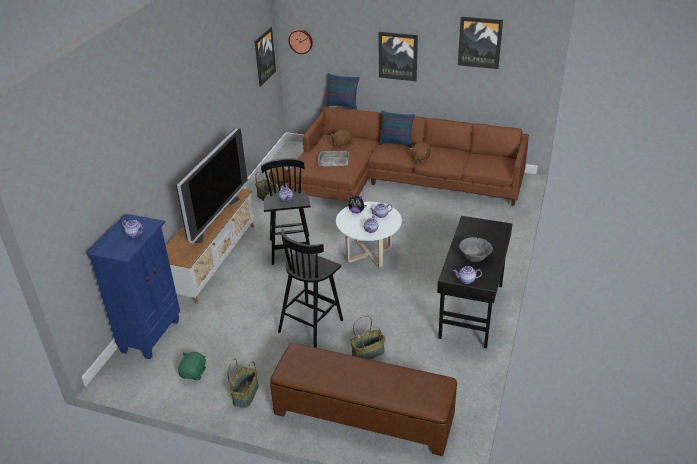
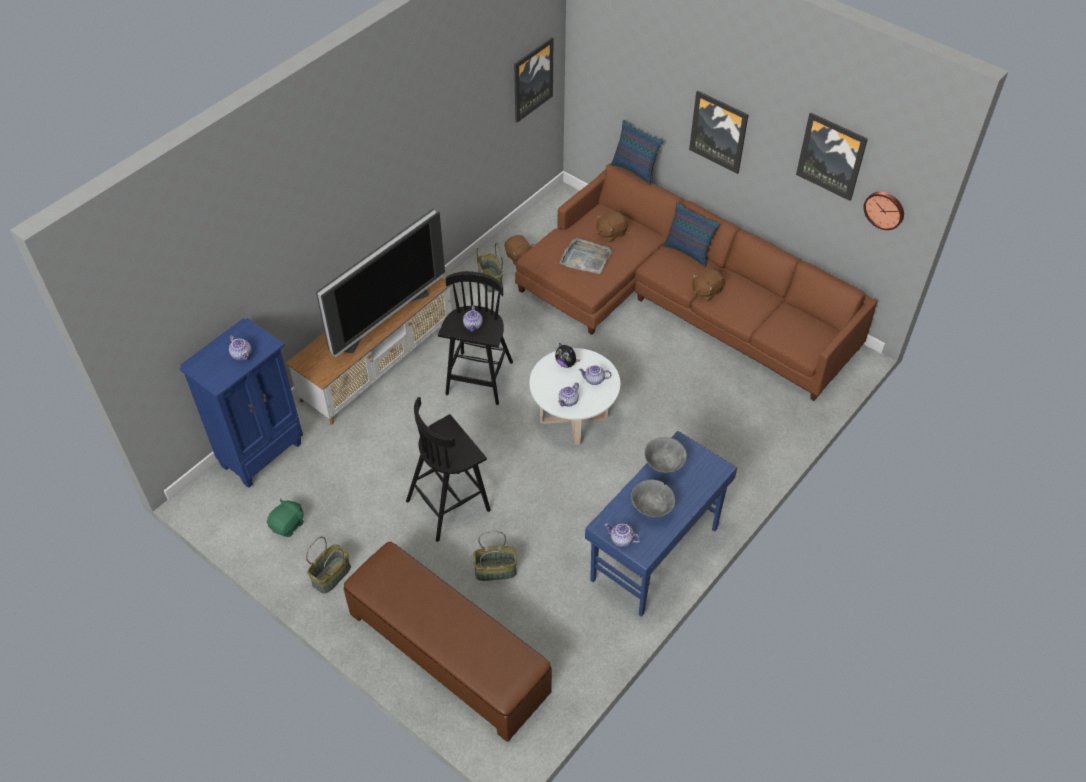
camera: 20 degrees right, 15 degrees up
(301, 41) = (595, 64): wall clock -> wall clock (884, 209)
(466, 235) = (663, 466): none -> grey bowl
(471, 311) = (654, 555): black console table -> blue console table

